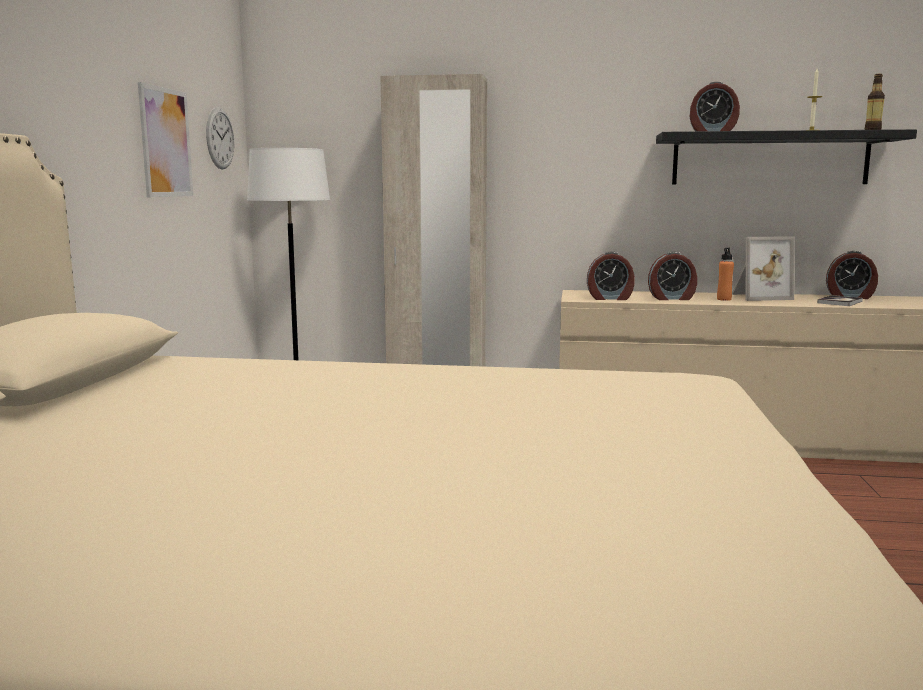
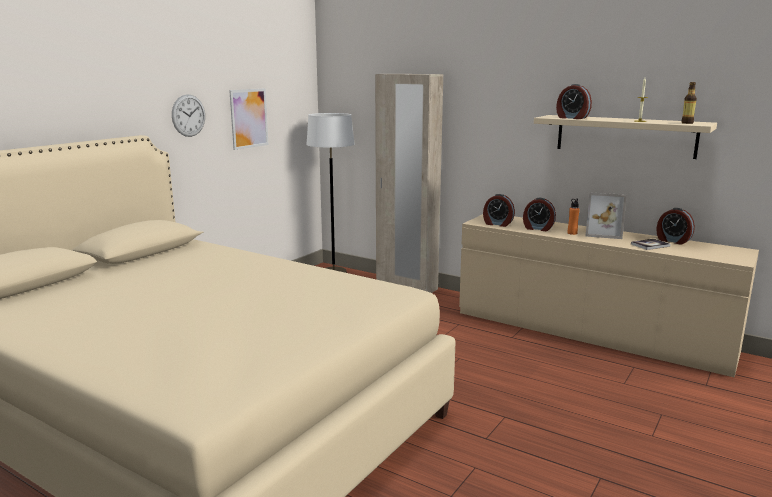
camera: 25 degrees right, 5 degrees up
(220, 138) = (293, 108): wall clock -> wall clock (188, 115)
(769, 159) = (625, 136): black shelf -> beige shelf

